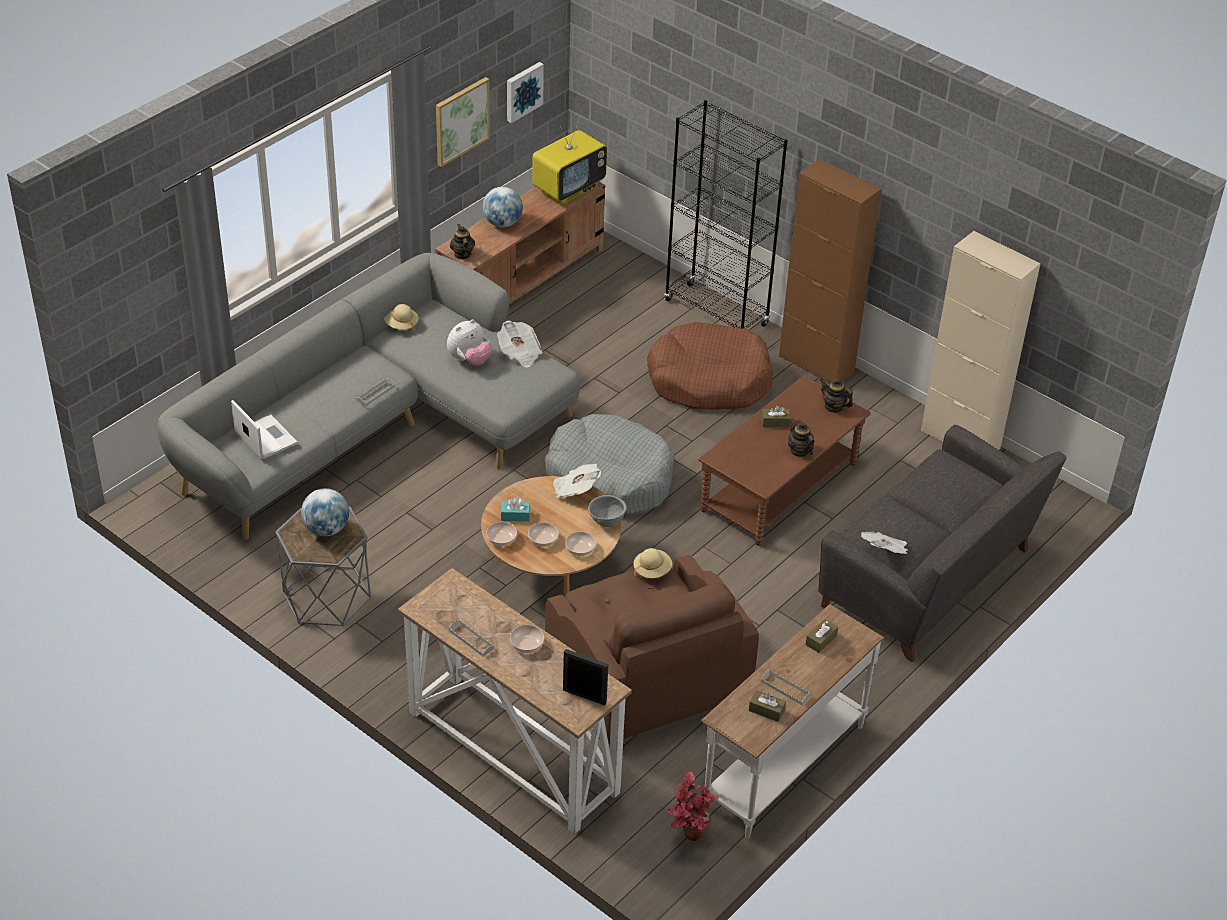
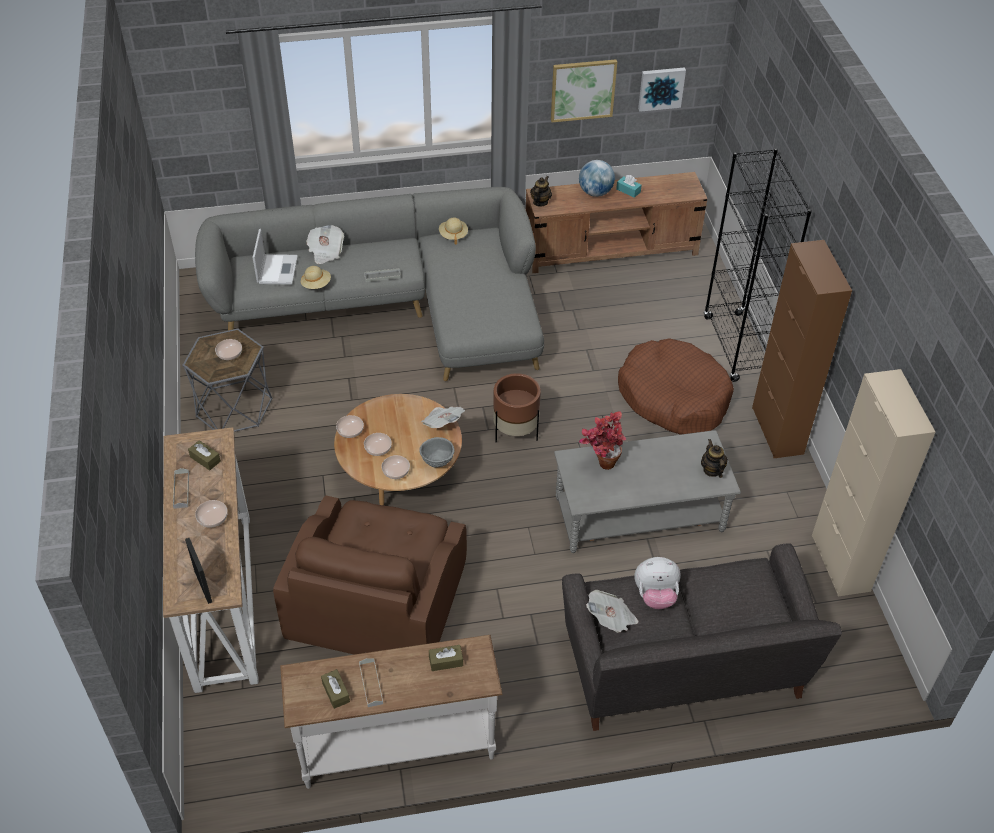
camera: 40 degrees right, 5 degrees up
(326, 529) = (229, 354): globe -> bowl
(469, 360) = (470, 284): plush toy -> plush toy (655, 595)
(515, 516) = (379, 419): turquoise tissue box -> turquoise tissue box (628, 190)
(519, 353) = (511, 297): newspaper -> newspaper (325, 251)
(569, 188) = (675, 189): television -> none
(609, 478) = (515, 432): grey dog bed -> brown planter
(652, 570) = (424, 520): beige hat -> beige hat (316, 284)
(687, 837) = (266, 754): potted plant -> potted plant (600, 464)
(775, 422) = (648, 456): brown tissue box -> brown tissue box (205, 459)
(779, 487) = (639, 514): brown coffee table -> grey coffee table
(799, 451) = (642, 491): teapot -> none

